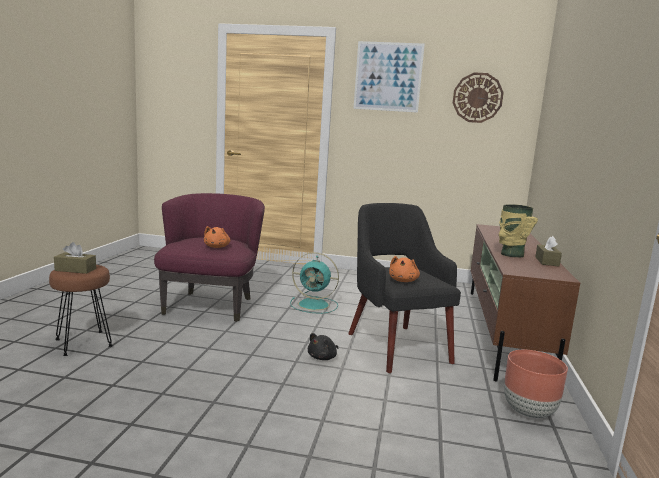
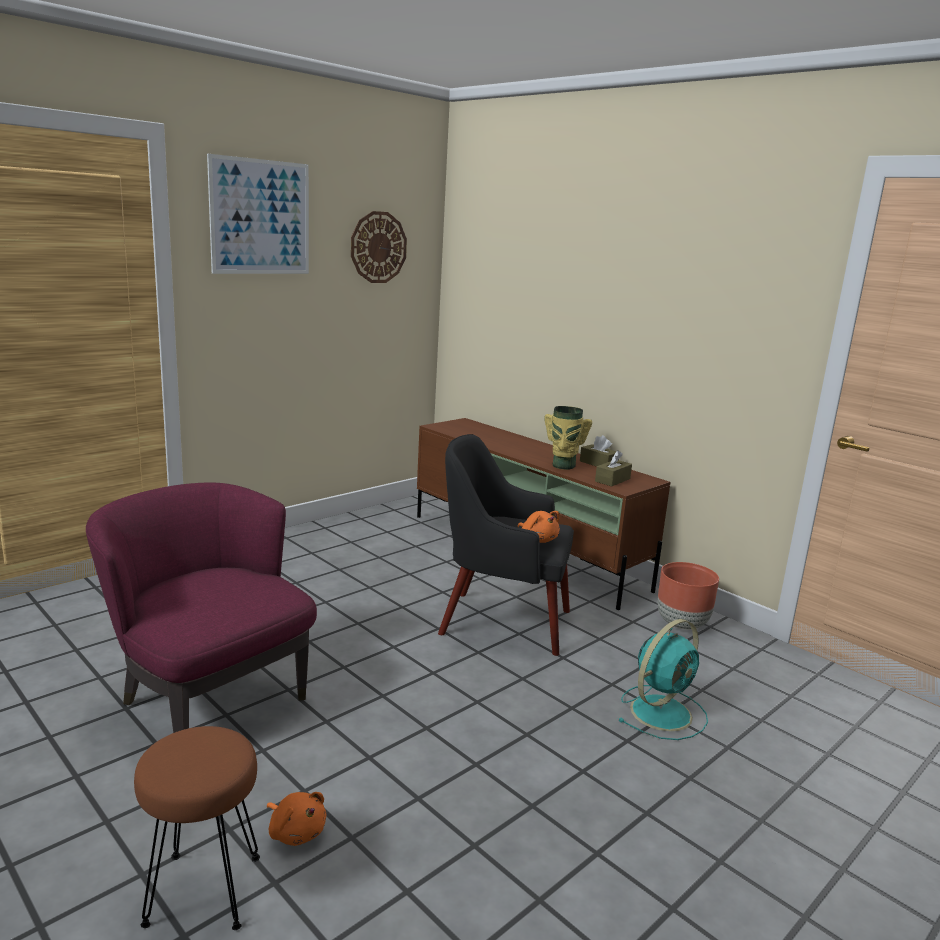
camera: 55 degrees left, 5 degrees up
(75, 269) = (196, 761): brown tissue box -> brown tissue box (612, 480)
(217, 247) = (240, 594): orange plush toy -> orange plush toy (296, 832)
(315, 305) = (324, 618): turquoise fan -> turquoise fan (662, 712)
(323, 357) = (485, 679): black plush toy -> none

